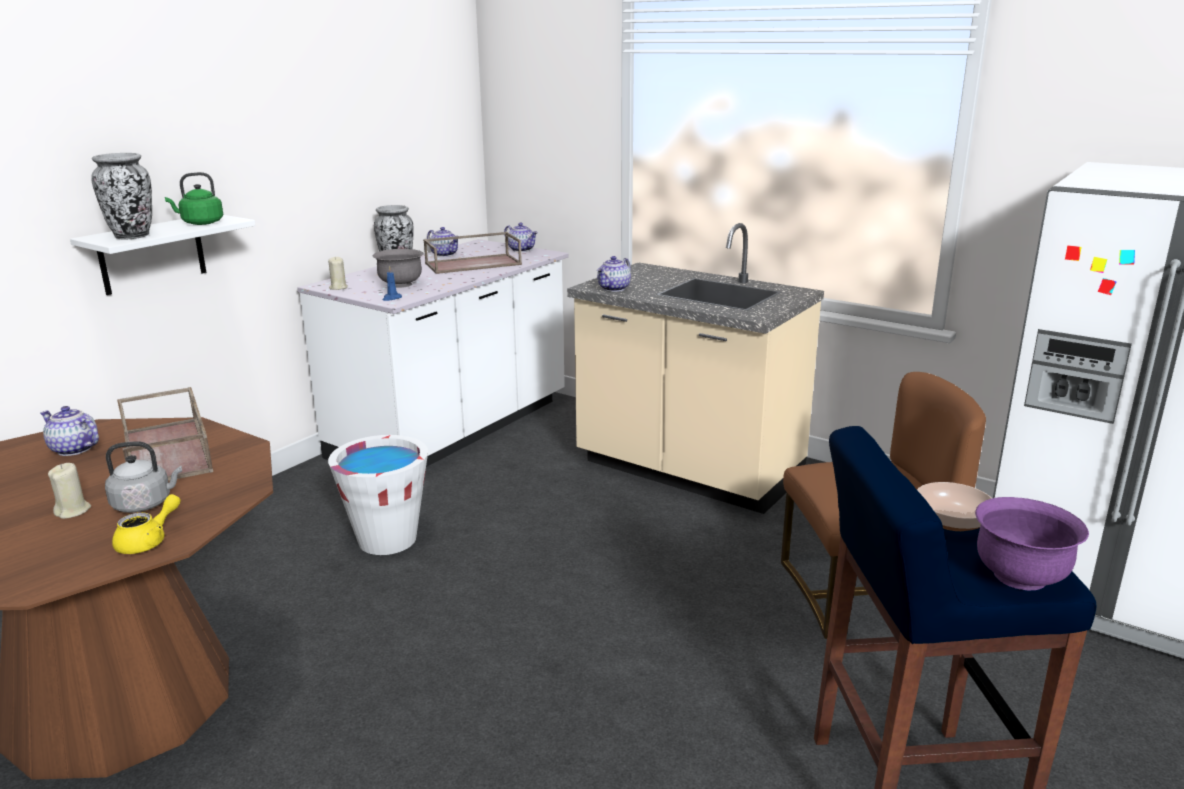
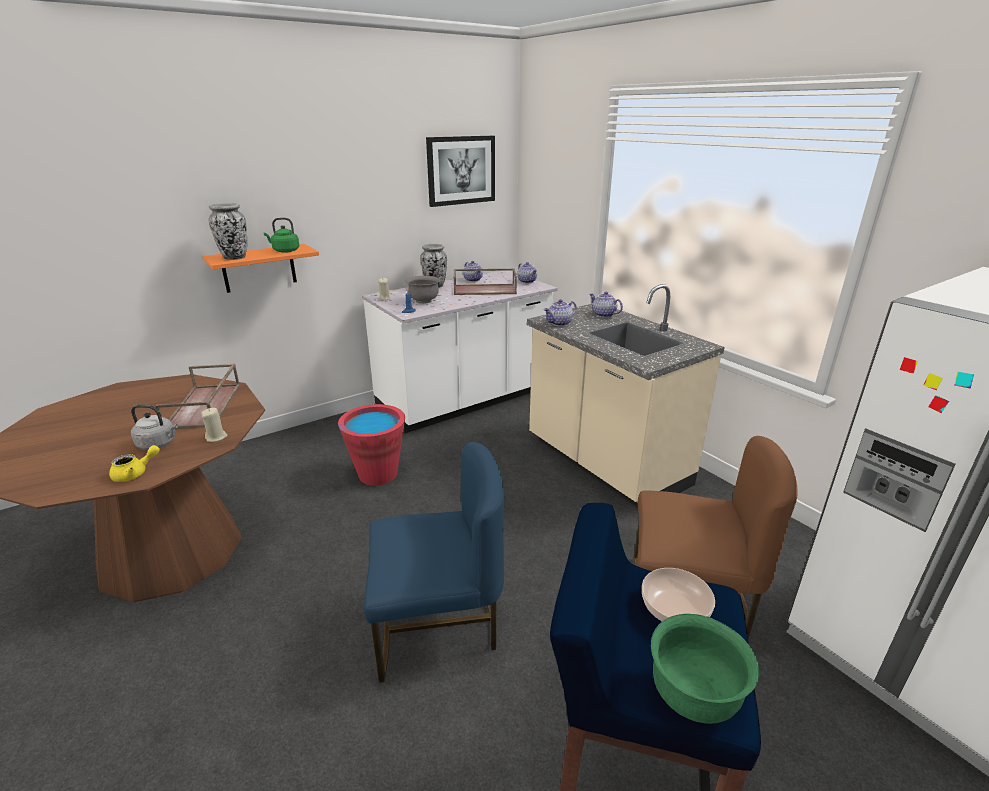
camera: 20 degrees right, 5 degrees up
(73, 449) = (160, 394): teapot -> teapot (603, 315)
(73, 511) = (120, 440): beige candle -> beige candle (216, 437)
(152, 254) = (259, 268): white shelf -> orange shelf
(387, 540) = (378, 474): white bucket -> red bucket
(413, 101) = (461, 170): none -> picture
(590, 688) = (437, 626): none -> blue chair
(1020, 577) = (693, 696): purple bowl -> green bowl

